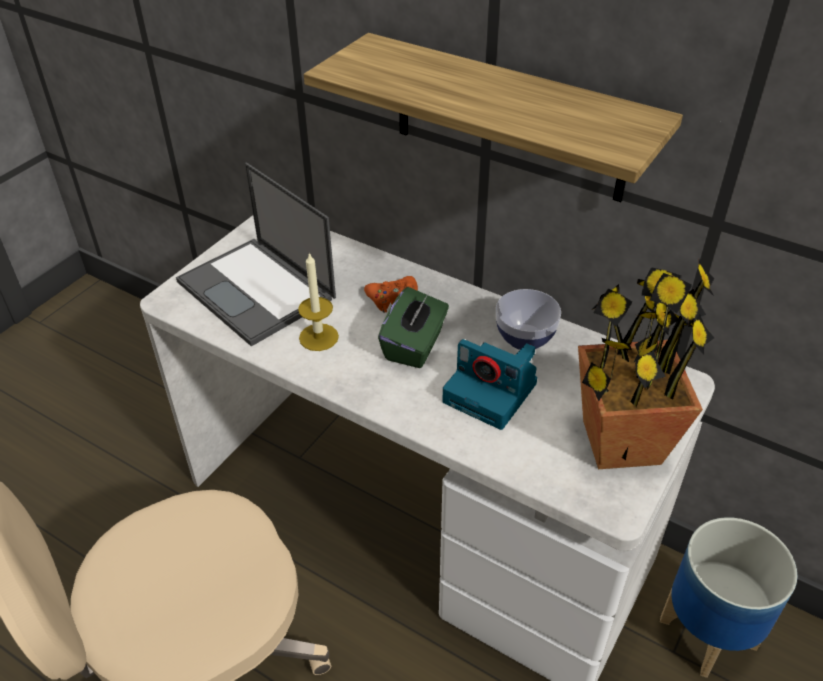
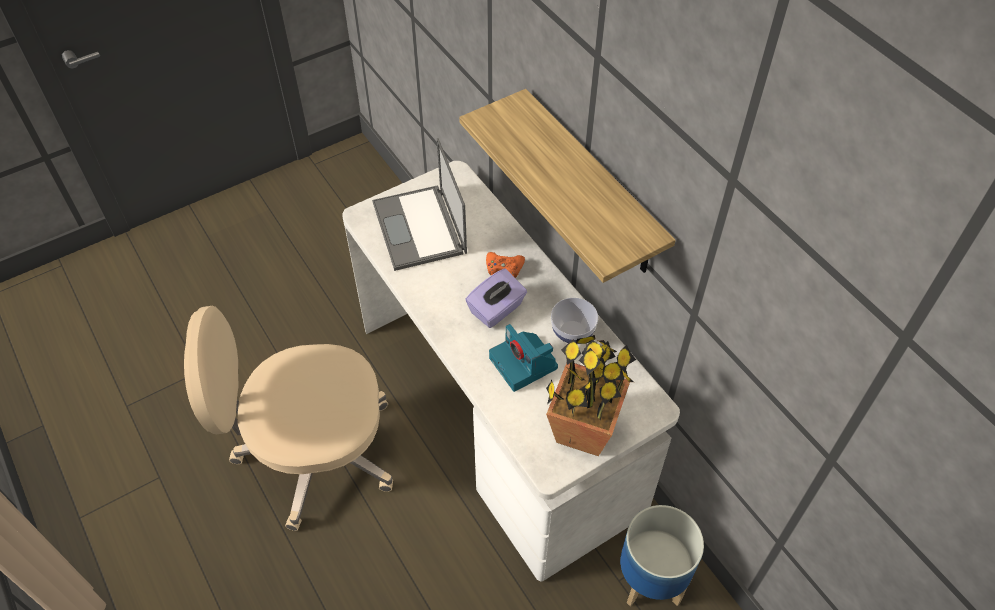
camera: 25 degrees right, 10 degrees up
(318, 337) = (439, 280): candle -> none
(415, 345) = (496, 310): green tissue box -> purple tissue box

